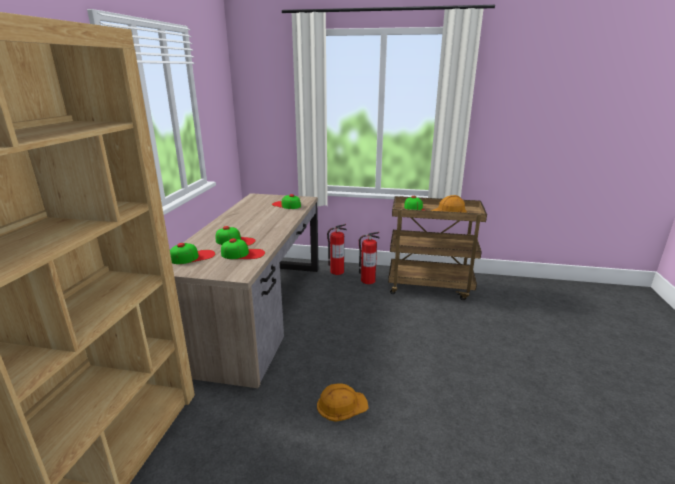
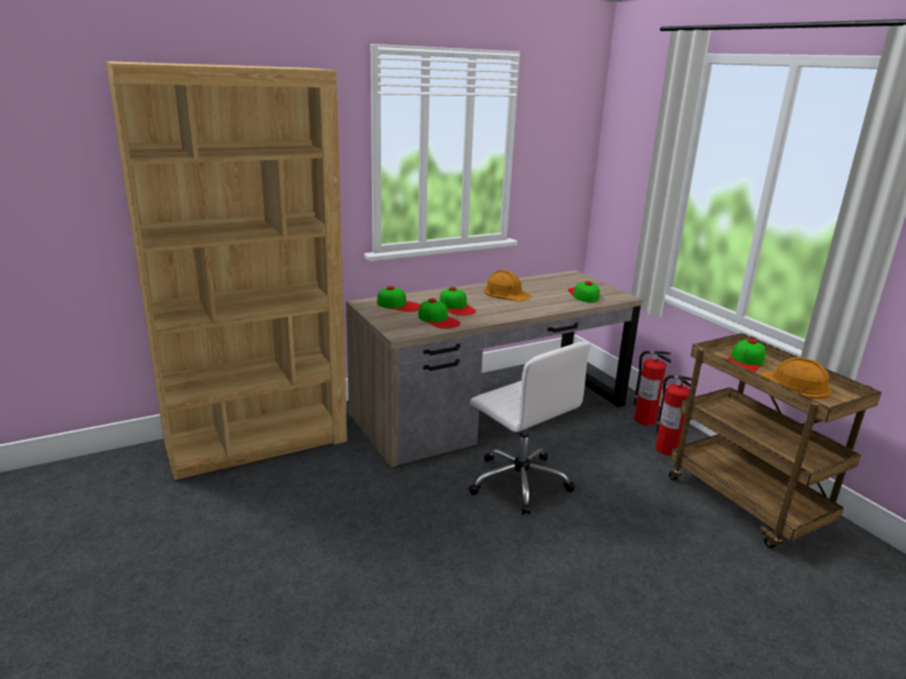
camera: 50 degrees right, 0 degrees up
(338, 341) = (519, 481): none -> white office chair
(341, 404) = (430, 527): orange hard hat -> orange hard hat (506, 293)

